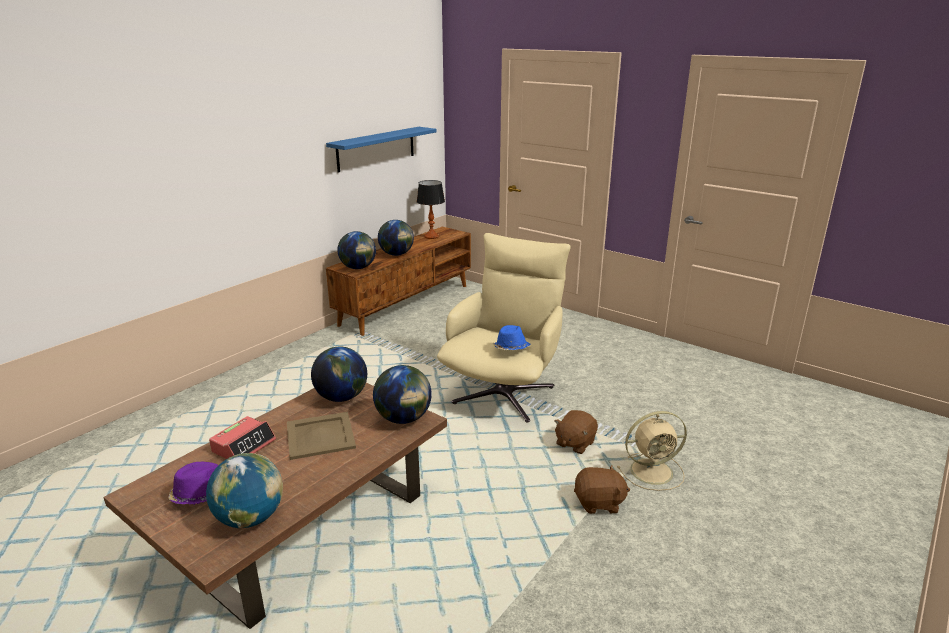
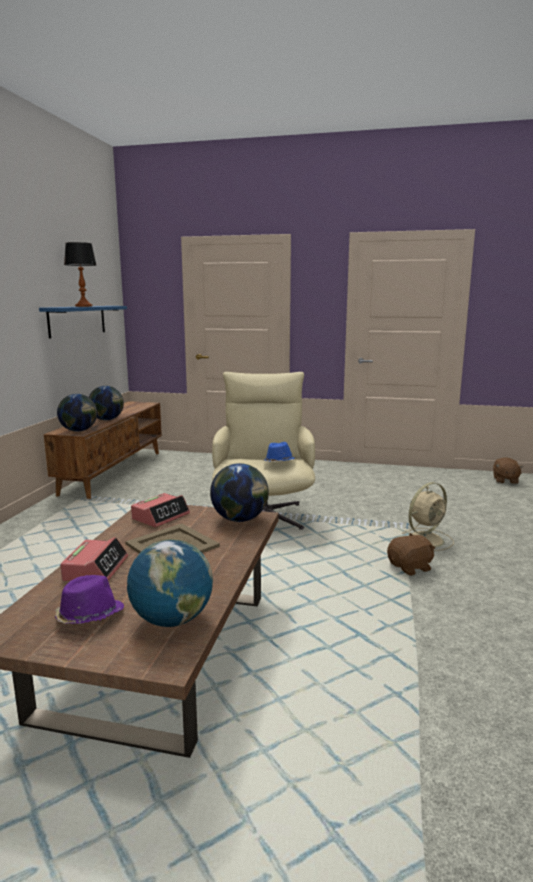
camera: 25 degrees left, 10 degrees down
(342, 397) = (161, 516): globe -> alarm clock
(431, 236) = (127, 407): table lamp -> table lamp (84, 306)
(574, 443) = (352, 535): brown plush toy -> brown plush toy (505, 480)

